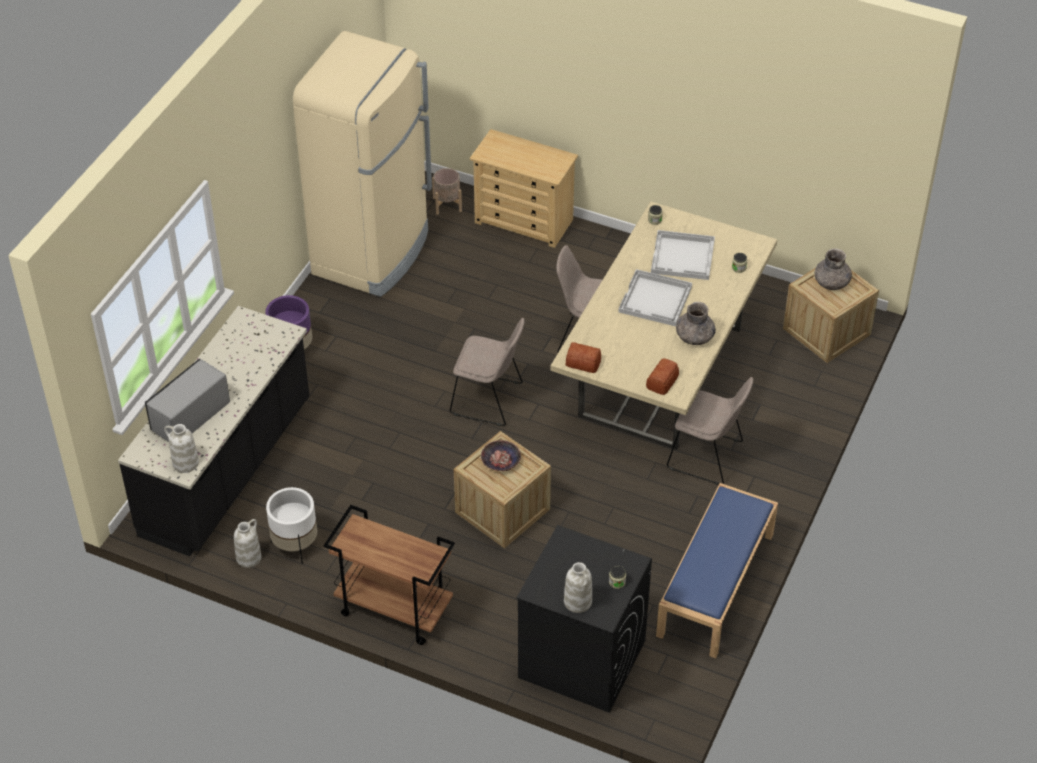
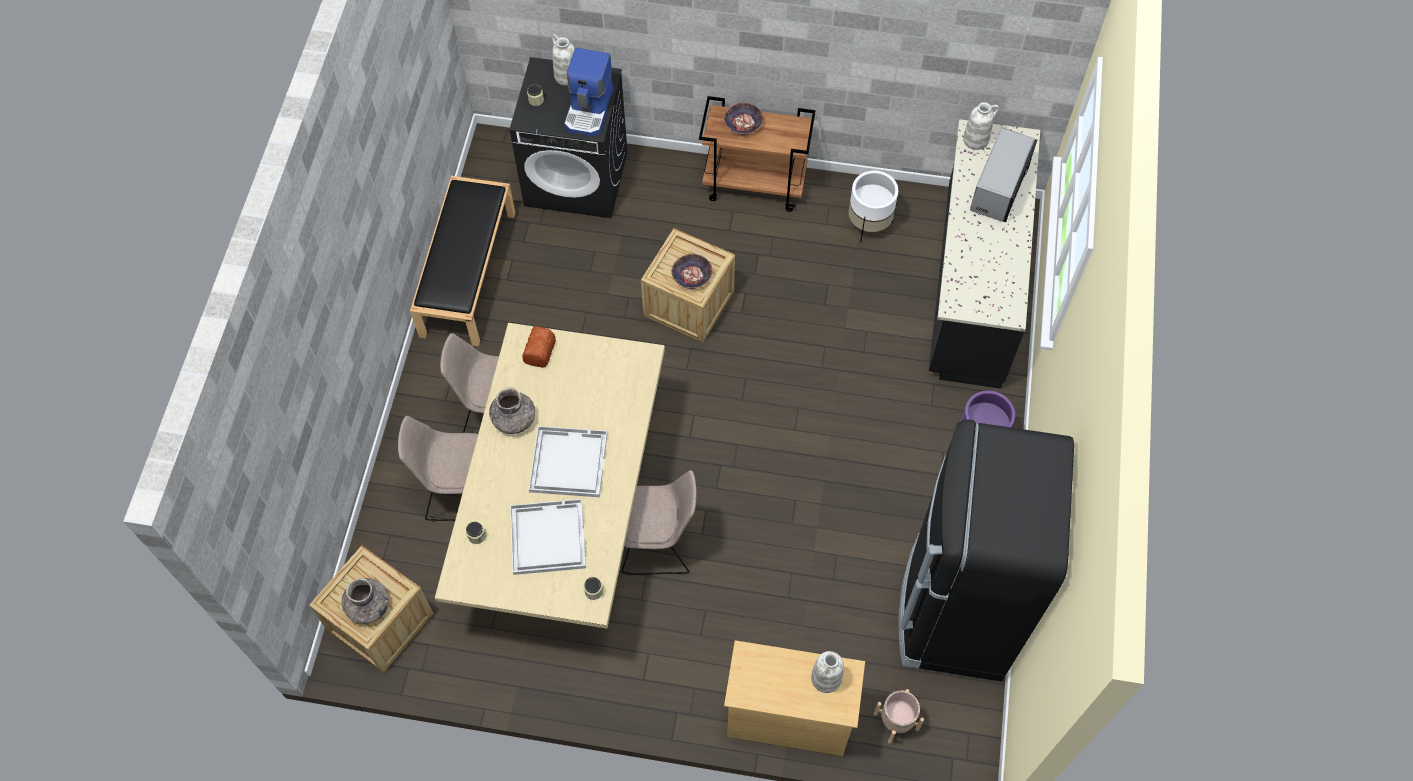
camera: 165 degrees right, 15 degrees up
(249, 557) = (905, 204): white vase -> white vase (826, 678)
(372, 253) = (954, 611): beige fridge -> black fridge
(401, 559) = (743, 123): none -> bowl
(489, 400) = (743, 429): beige chair -> beige chair (458, 490)
(562, 559) = (590, 110): none -> coffee machine
(582, 362) = (630, 356): bread -> none
(716, 585) = (468, 272): blue bench -> black bench

